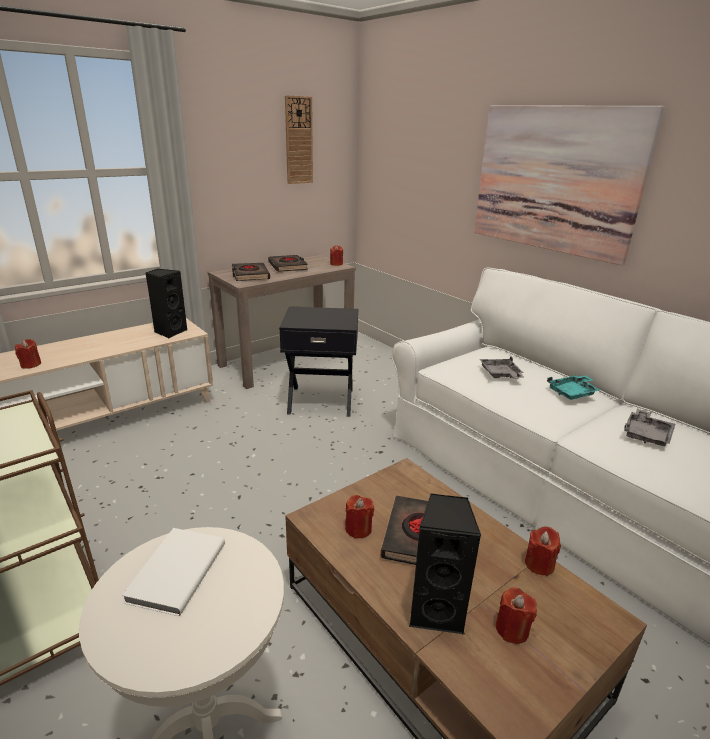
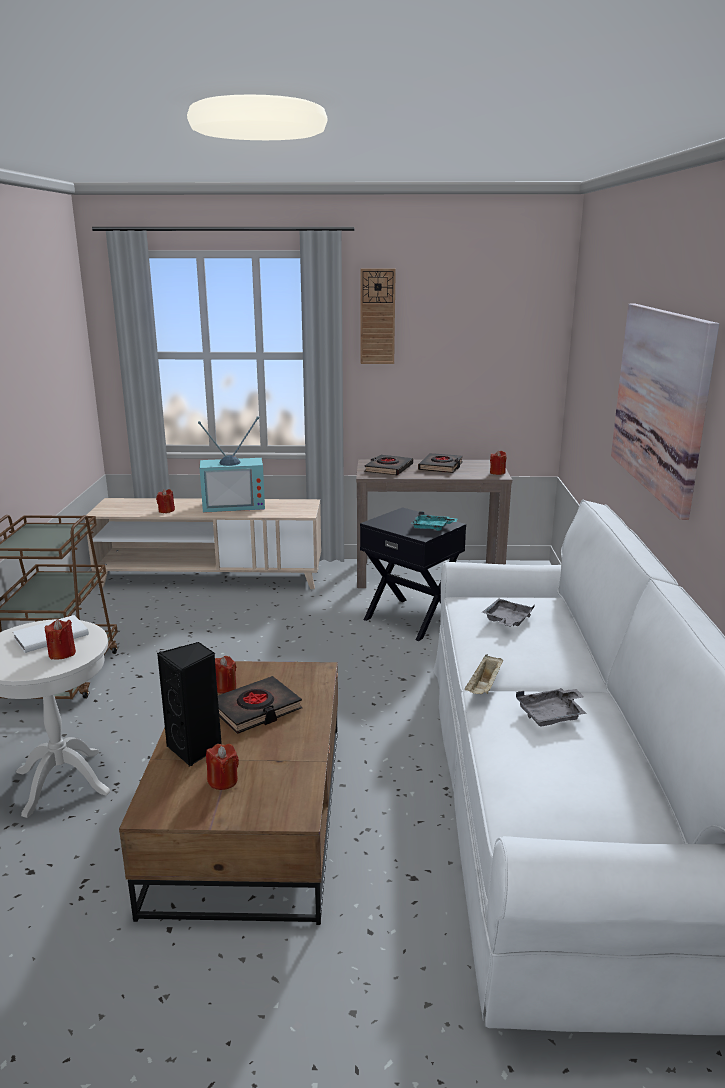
camera: 40 degrees right, 5 degrees down
(105, 340) = (234, 505): none -> television
(170, 332) = (289, 509): black speaker -> none
(298, 141) = (484, 329): wall clock -> wall clock (377, 317)
(539, 564) = (309, 764): red candle -> red candle (62, 653)
(572, 431) = (484, 686): none -> beige tray
(573, 393) = (553, 659): turquoise tray -> turquoise tray (432, 527)

